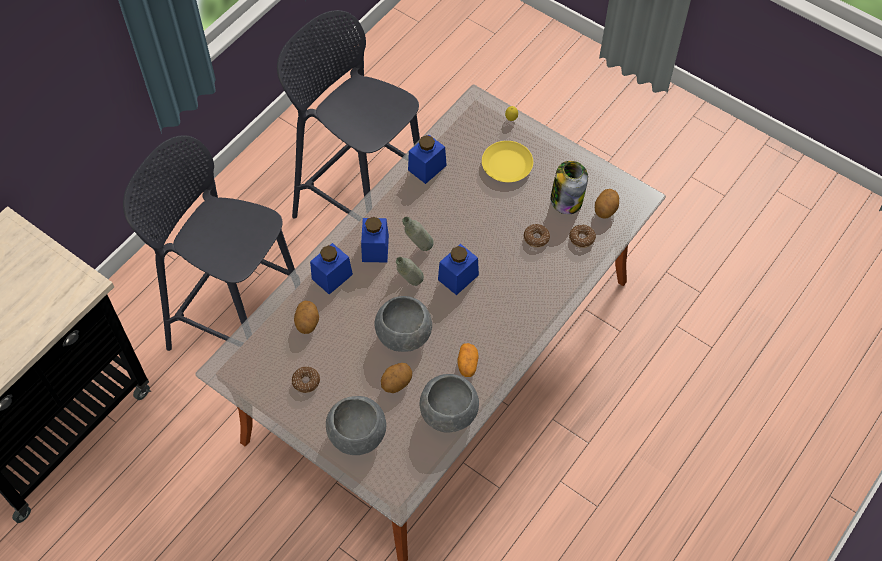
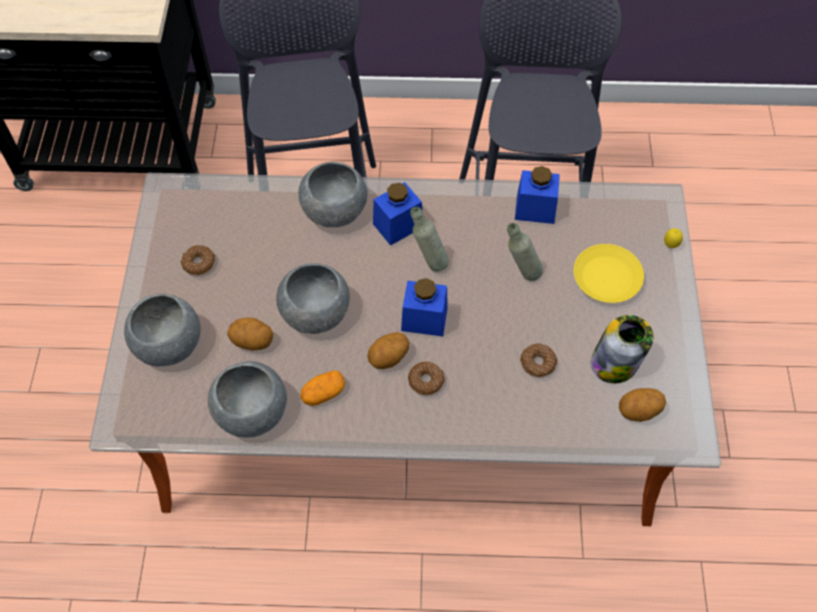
camera: 55 degrees right, 0 degrees up
(308, 323) = (266, 224): potato -> potato (389, 358)
(332, 276) = (335, 210): blue jar -> grey bowl
(410, 285) = (379, 281): grey bottle -> grey bottle (521, 274)
(582, 238) = (578, 409): donut -> donut (426, 381)

